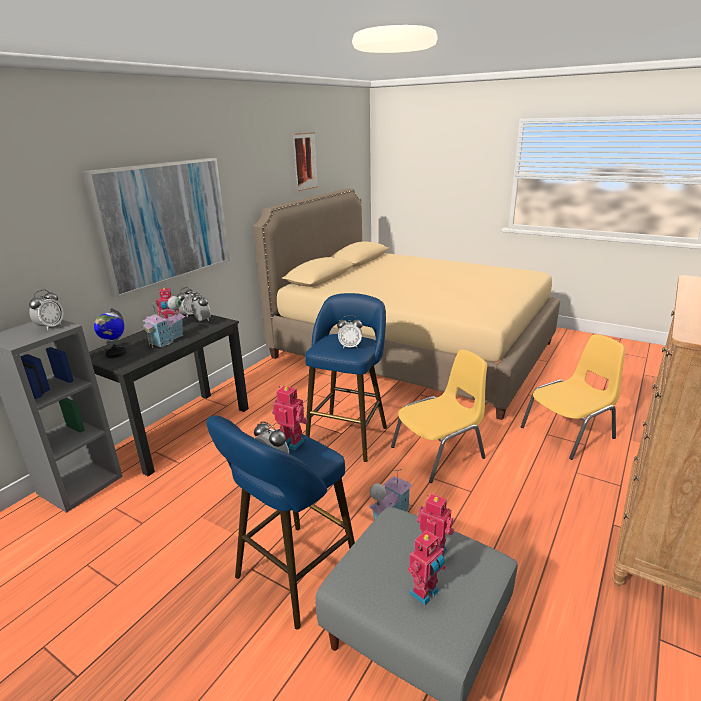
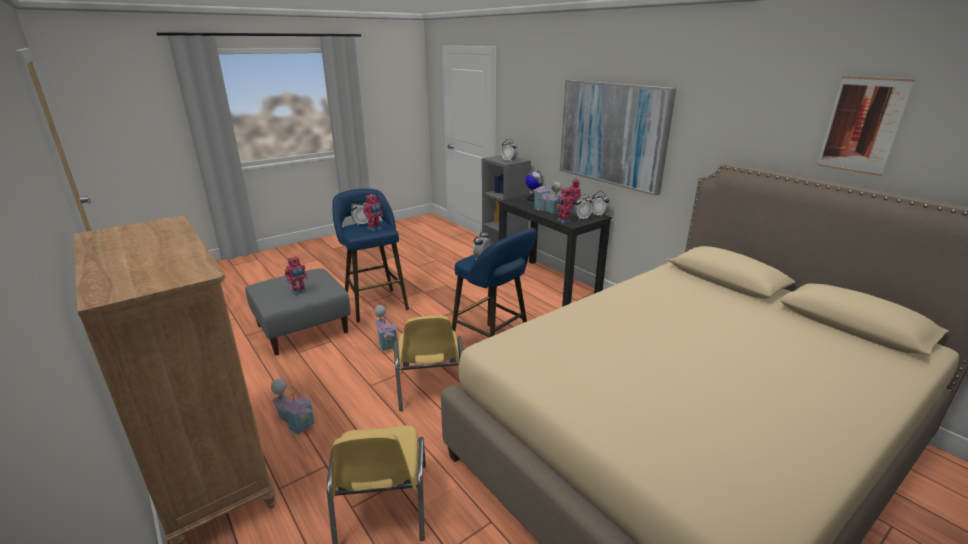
camera: 110 degrees right, 0 degrees up
(425, 593) = (282, 284): toy robot -> toy robot (563, 221)
(564, 517) = (296, 422): none -> toy house

